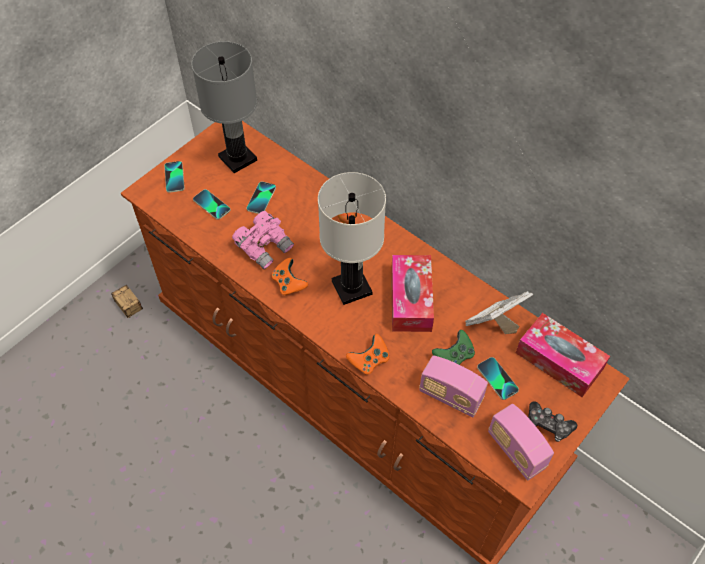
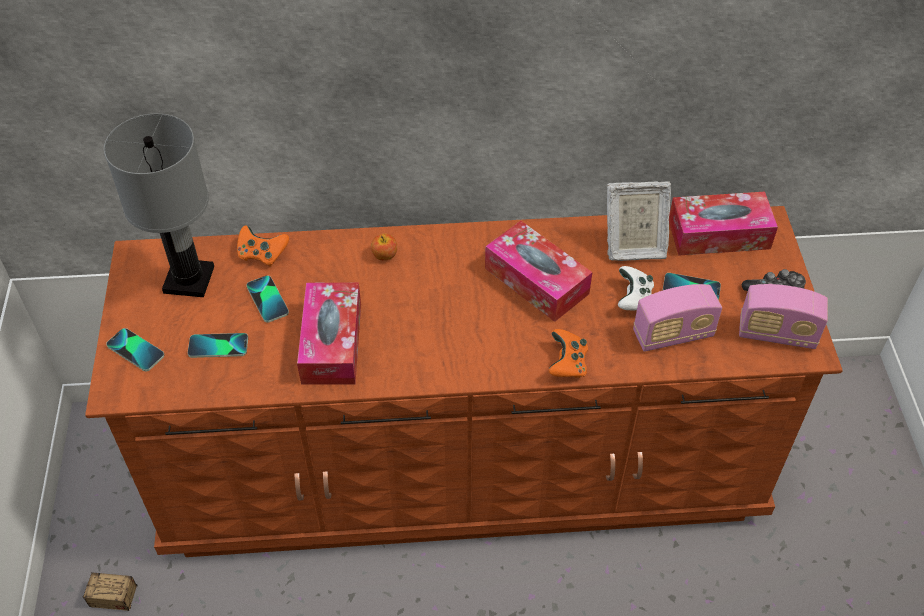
camera: 45 degrees left, 5 degrees down
(264, 247) = (332, 343): pink binoculars -> tissue box
(289, 283) = (402, 358): orange game controller -> orange game controller (262, 254)
(351, 288) = (469, 314): white table lamp -> none
(454, 357) = (634, 299): green game controller -> white game controller
(493, 325) = (633, 246): picture frame -> picture frame turned 105 degrees counterclockwise

